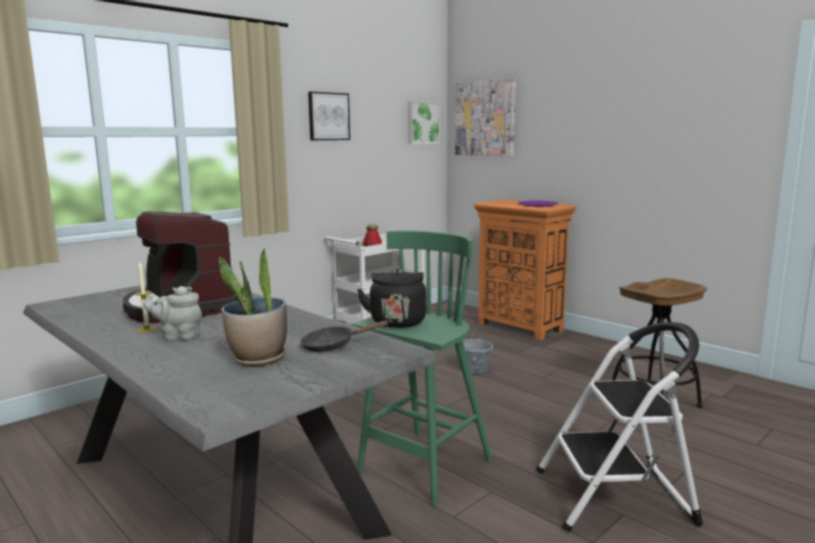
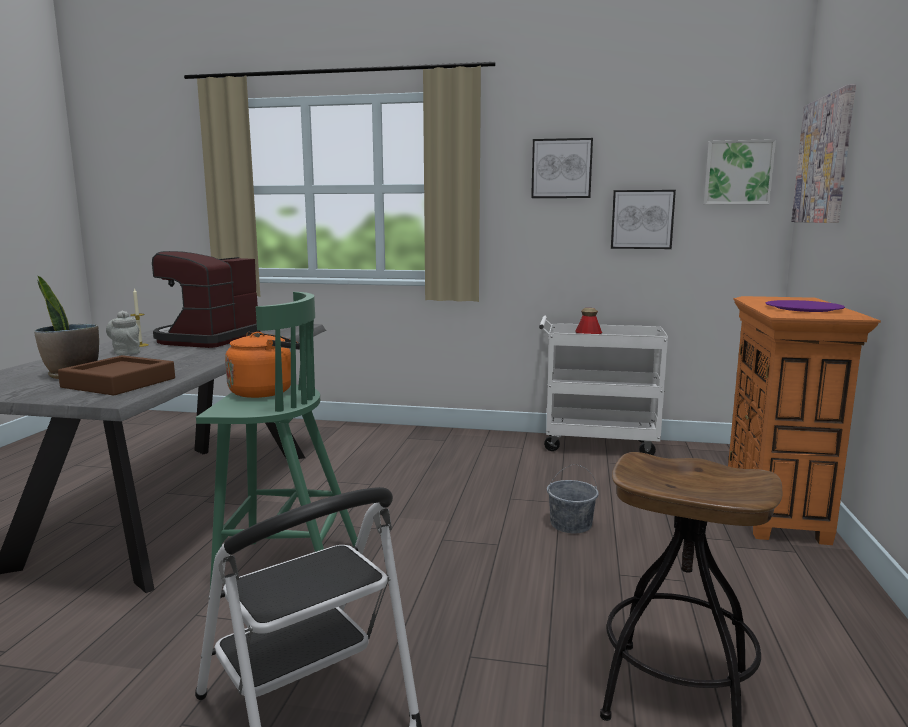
camera: 55 degrees right, 0 degrees up
(333, 345) = (119, 383): black frying pan -> brown tray
(378, 155) = (642, 219): none -> picture
(397, 321) = (265, 391): black kettle -> orange kettle

